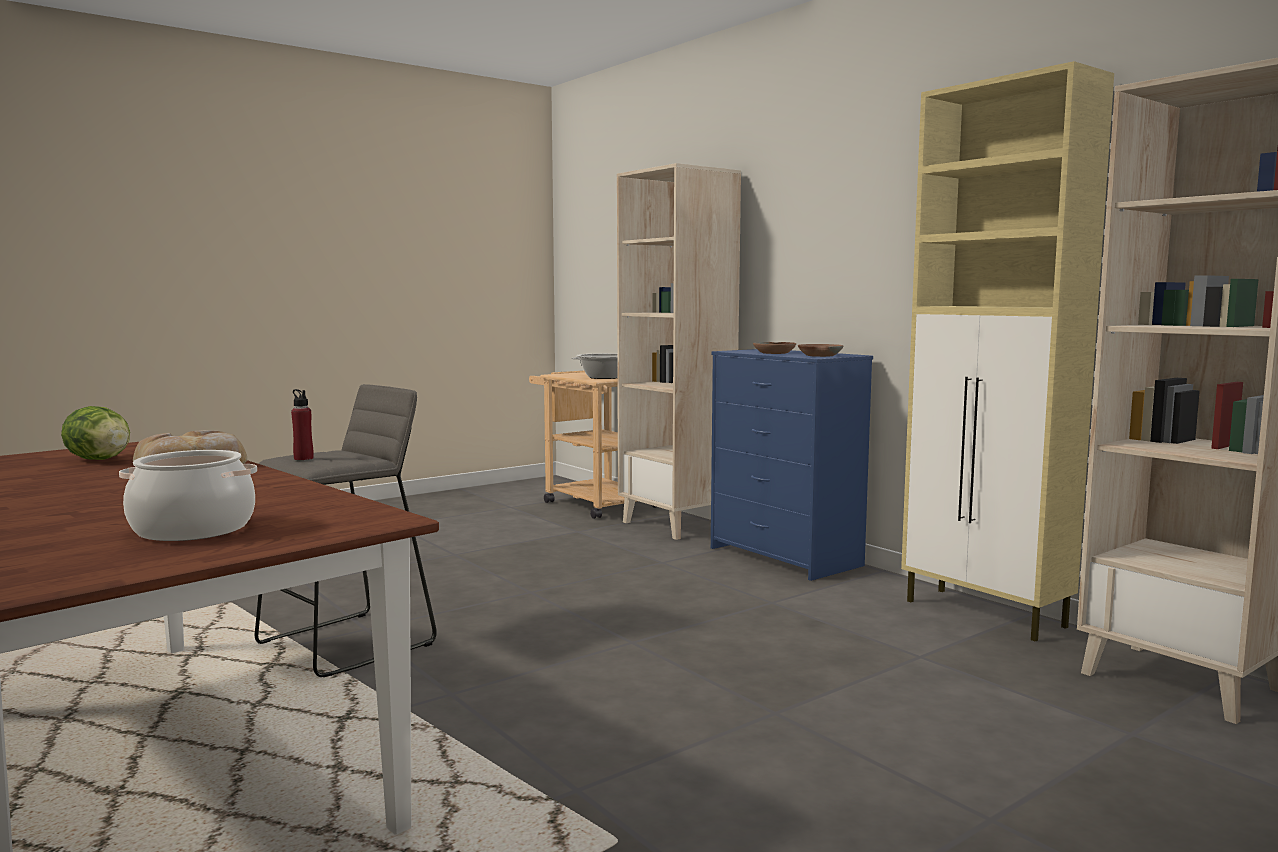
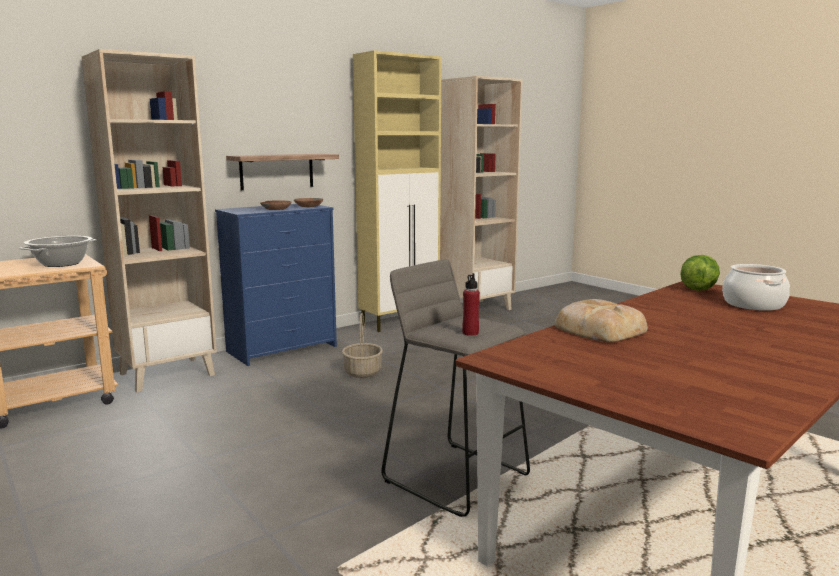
camera: 90 degrees left, 5 degrees up
(100, 460) = (598, 359): lettuce -> lettuce (698, 289)
(697, 597) = (363, 372): none -> basket
(842, 304) = (277, 171): none -> shelf

